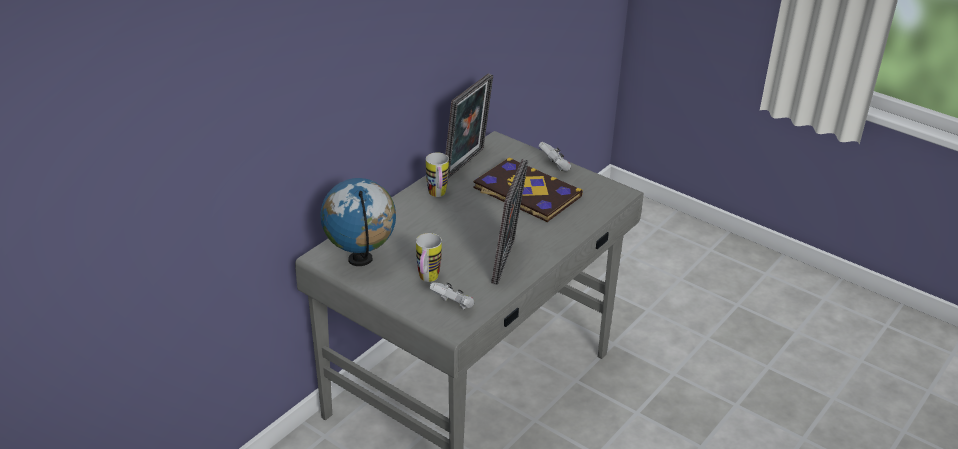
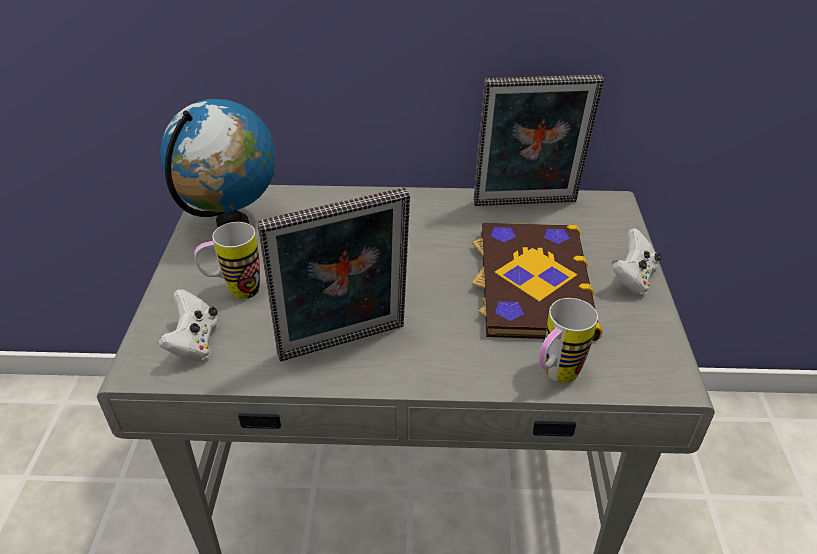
camera: 55 degrees right, 5 degrees up
(438, 195) = (428, 215): mug -> mug (554, 377)

